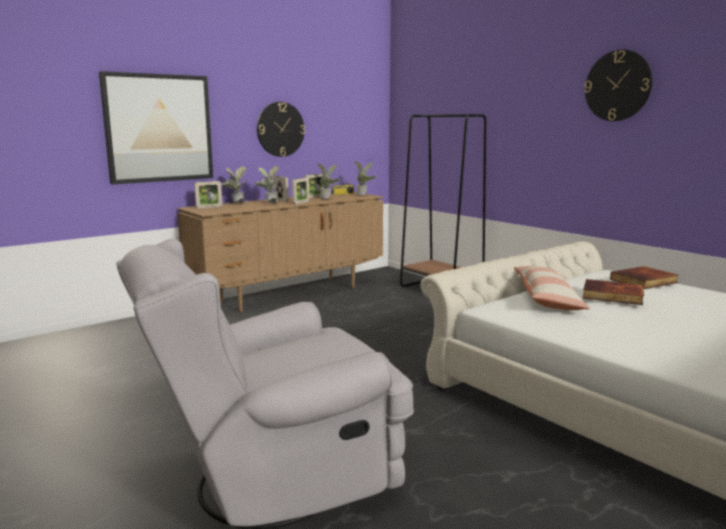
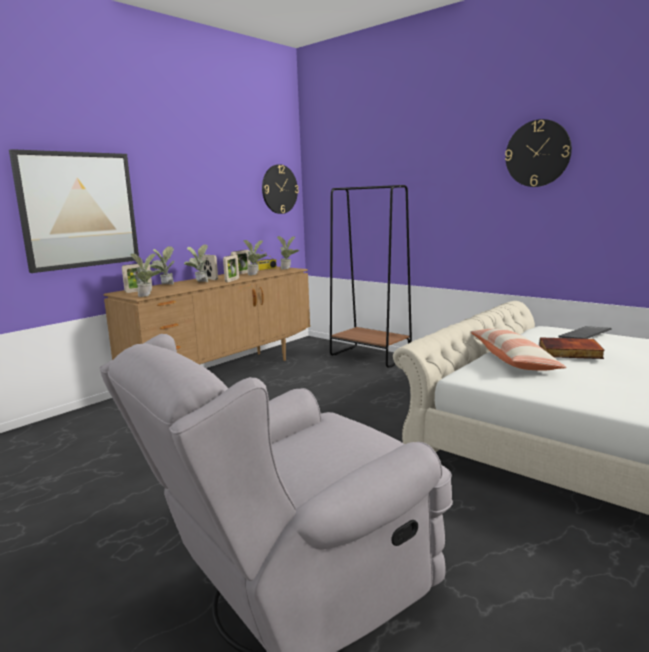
camera: 10 degrees left, 0 degrees up
(214, 211) = (148, 295): none -> potted plant
(280, 129) = (202, 207): wall clock -> wall clock (279, 189)
(644, 281) = (585, 335): book -> keyboard

